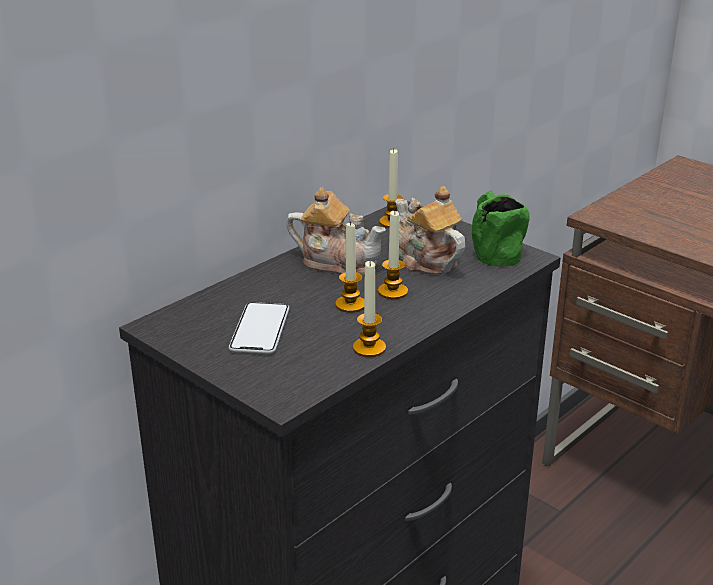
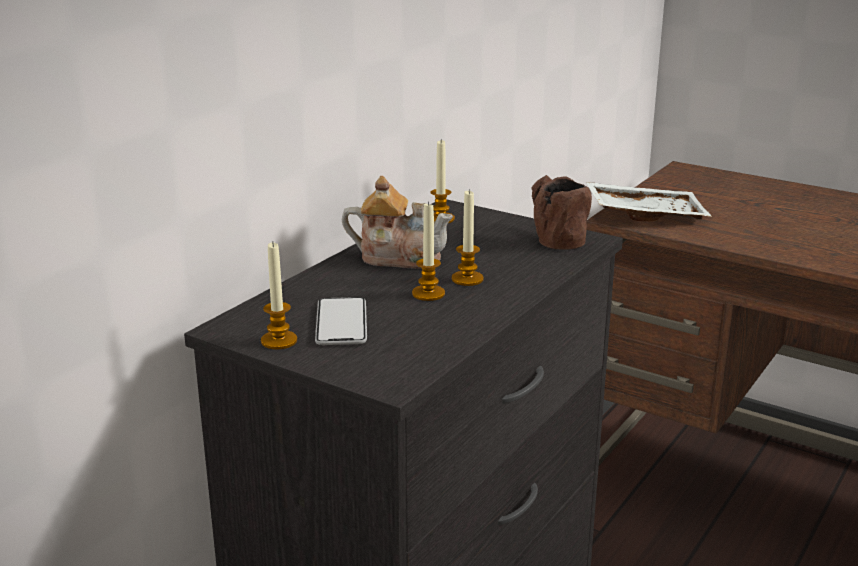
camera: 10 degrees left, 5 degrees down
(369, 348) = (464, 330): candle -> candle (279, 341)
(424, 260) = (488, 249): teapot -> none
(492, 250) = (553, 236): green mug -> brown mug
(629, 214) = (645, 214): none -> white tray

